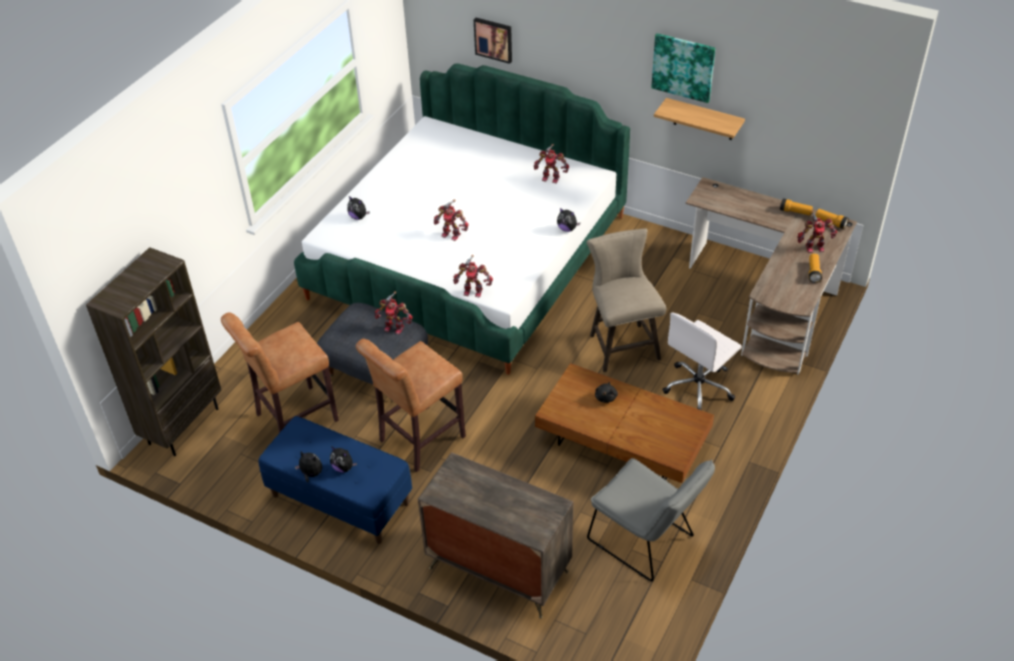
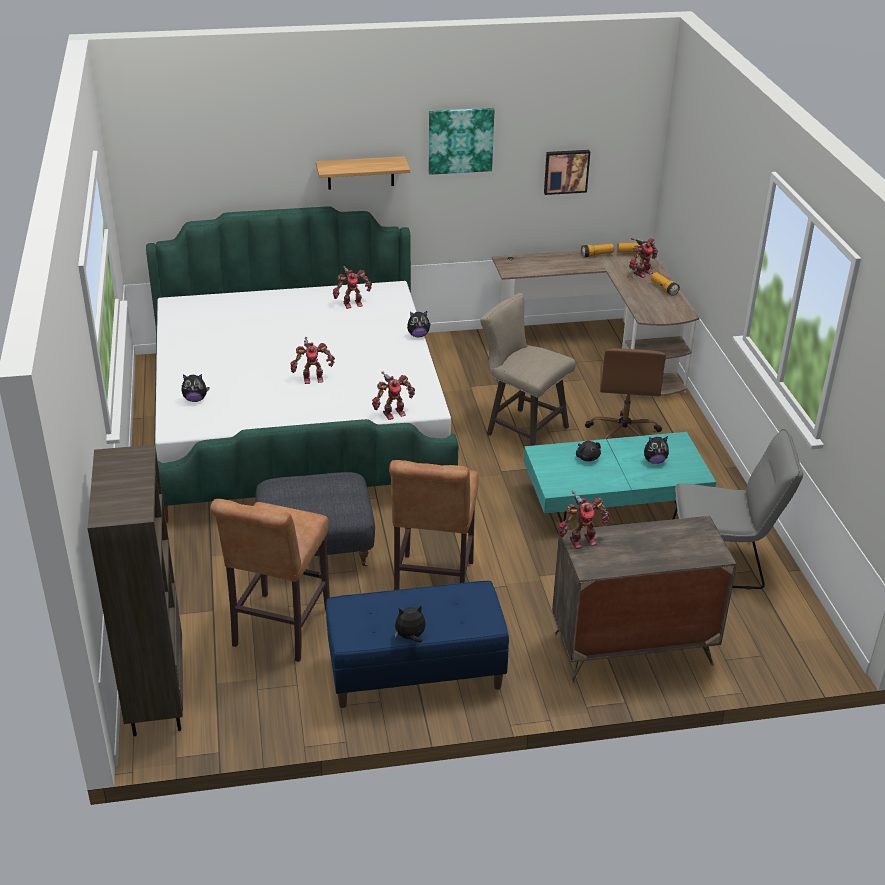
camera: 40 degrees left, 10 degrees down
(343, 467) = (436, 615): plush toy -> plush toy (654, 461)
(394, 327) = (335, 482): toy robot -> toy robot (581, 540)
(494, 39) = (234, 177): picture -> picture (566, 171)
(623, 443) = (614, 501): brown coffee table -> turquoise coffee table
(699, 387) = (623, 434): white office chair -> brown office chair
(703, 119) = (486, 192): shelf -> shelf (360, 173)

